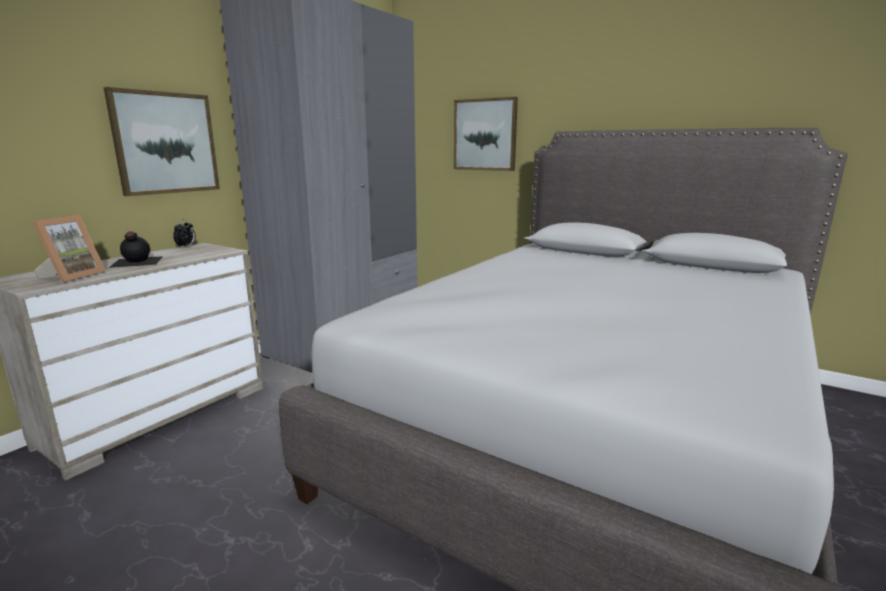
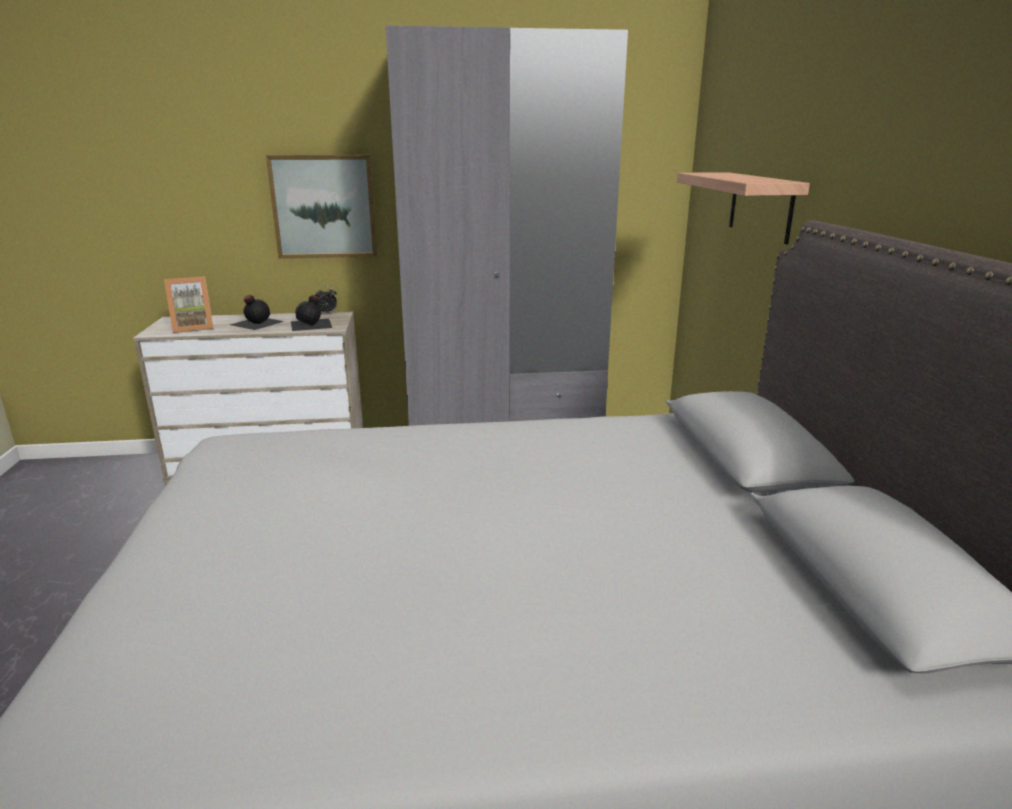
camera: 50 degrees right, 5 degrees up
(200, 253) = (312, 324): none -> black bottle
(485, 135) = (760, 206): picture -> shelf

